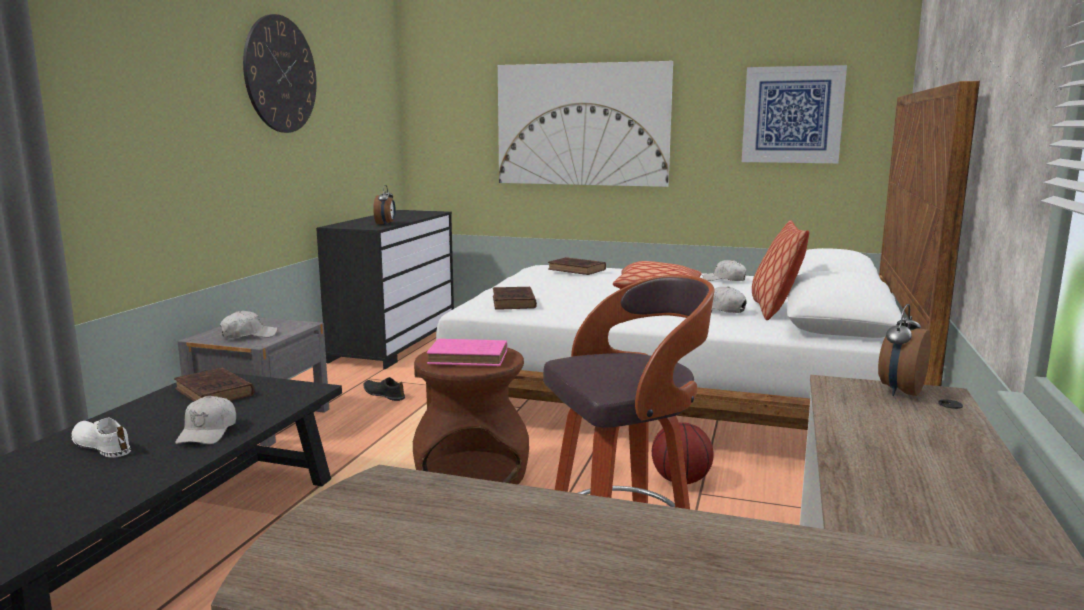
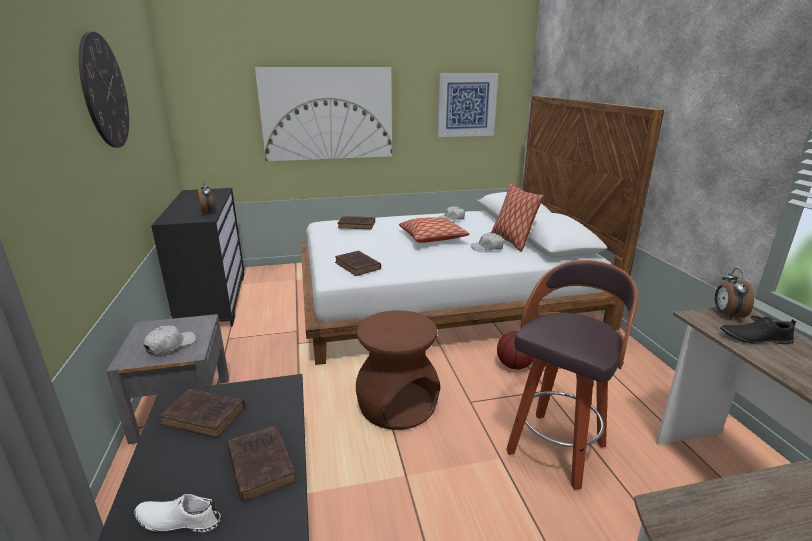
camera: 30 degrees left, 10 degrees up
(208, 432) = (260, 464): white cap -> brown book
(383, 394) = (257, 351): black shoe -> black shoe (755, 338)
(470, 358) = (398, 328): pink book -> none

